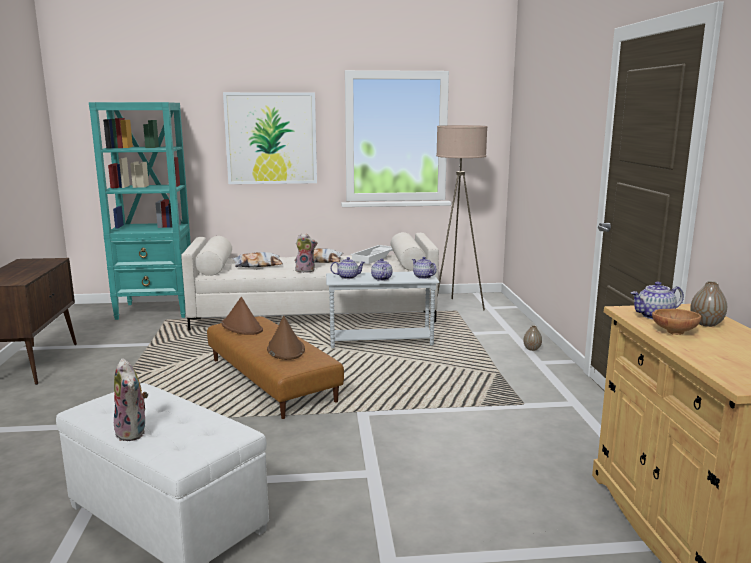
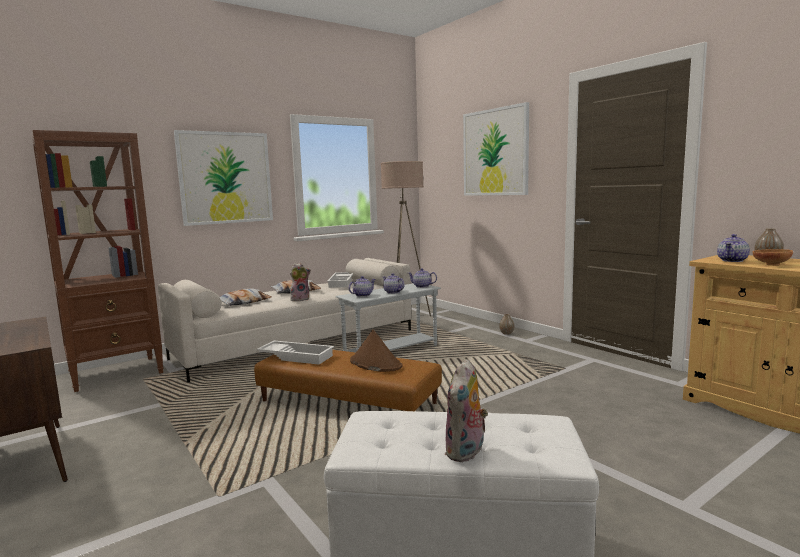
camera: 30 degrees left, 5 degrees down
(134, 432) = (466, 452): plush toy -> plush toy turned 90 degrees clockwise
(156, 310) = (117, 373): turquoise bookcase -> brown bookcase
(242, 327) = (297, 356): brown hat -> white tray
(558, 121) = (495, 152): none -> picture

